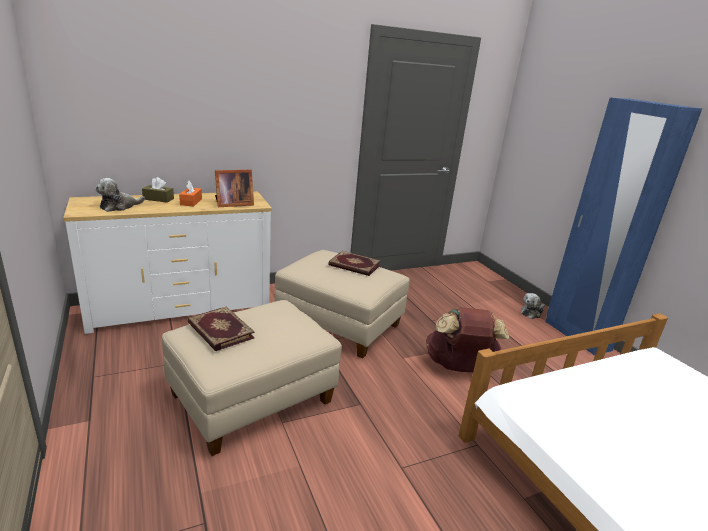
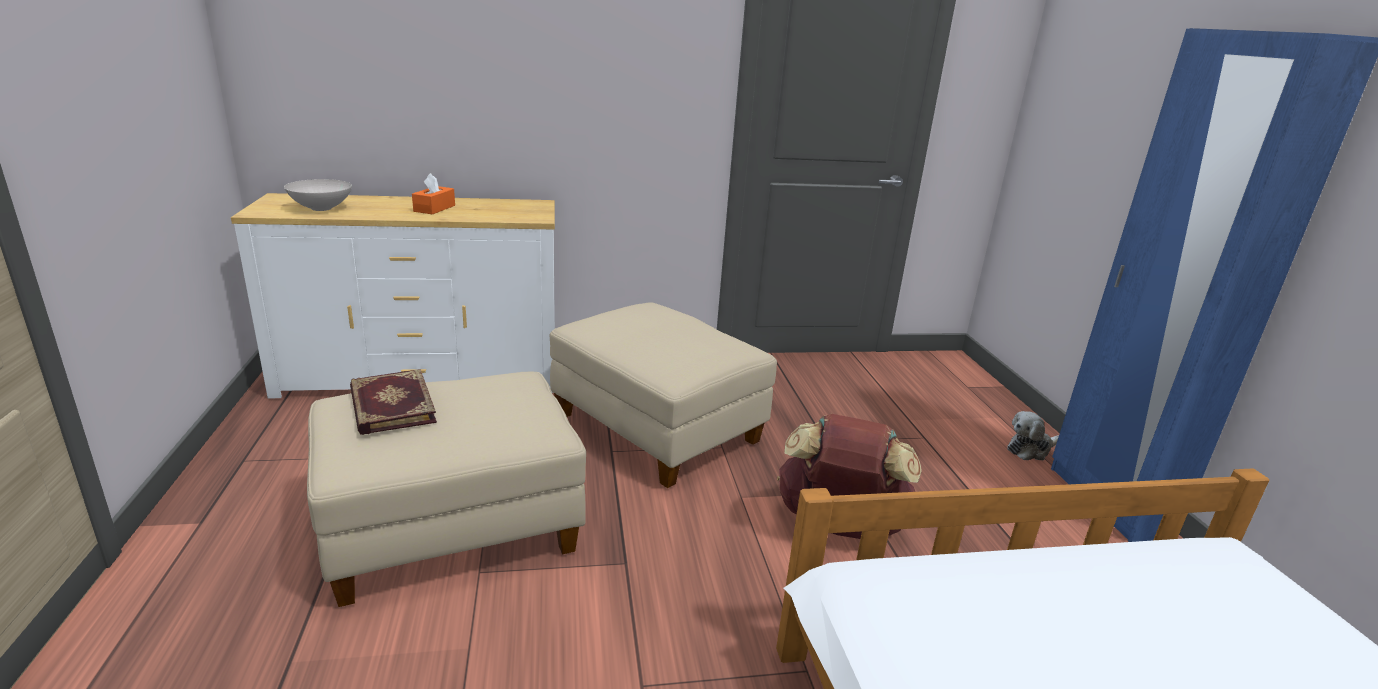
camera: 15 degrees right, 0 degrees up
(119, 207) = (322, 208): plush toy -> white bowl
(158, 199) = (390, 202): brown tissue box -> none
(232, 204) = (495, 215): picture frame -> none
(354, 266) = (681, 329): book -> none

